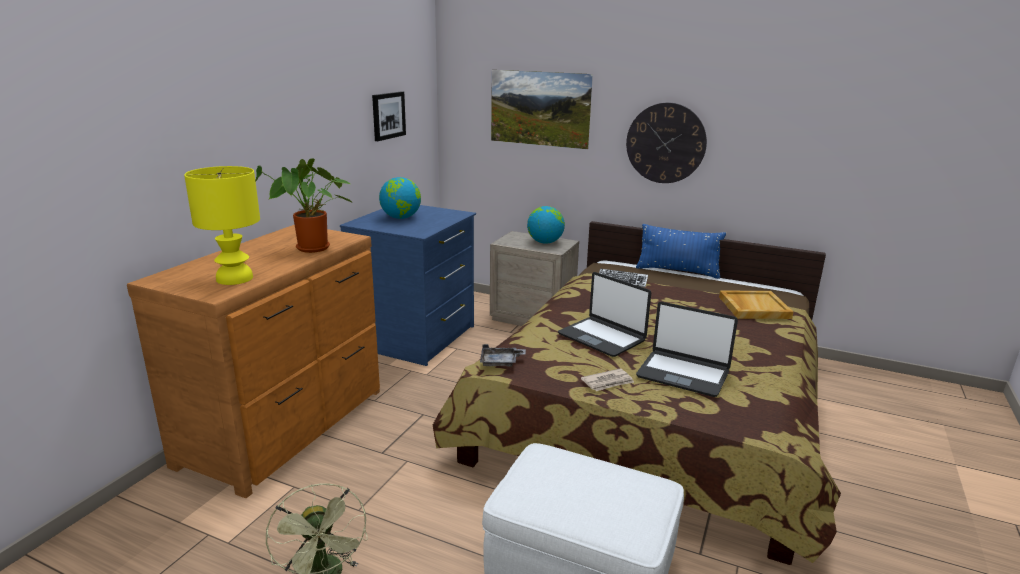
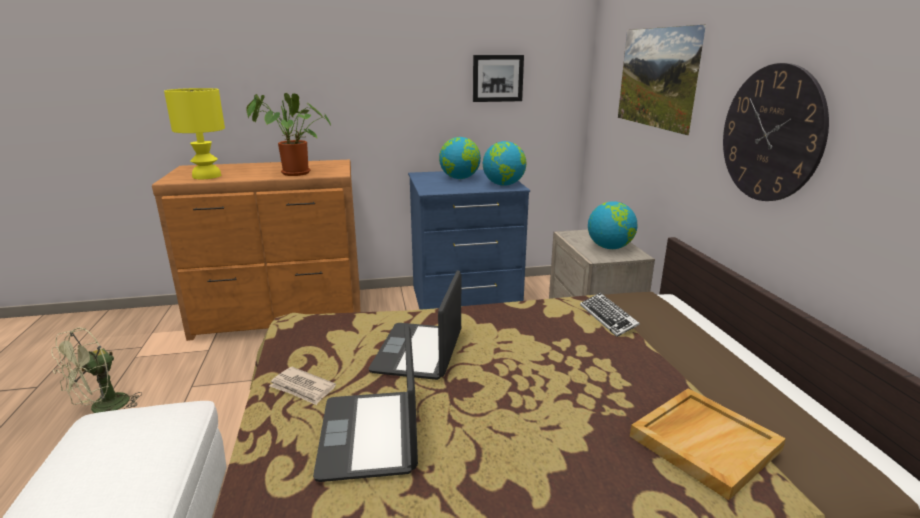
camera: 55 degrees right, 0 degrees up
(448, 214) = (504, 185): none -> globe
(500, 362) = (303, 321): grey tray -> none
(677, 271) = (738, 346): blue pillow -> none

